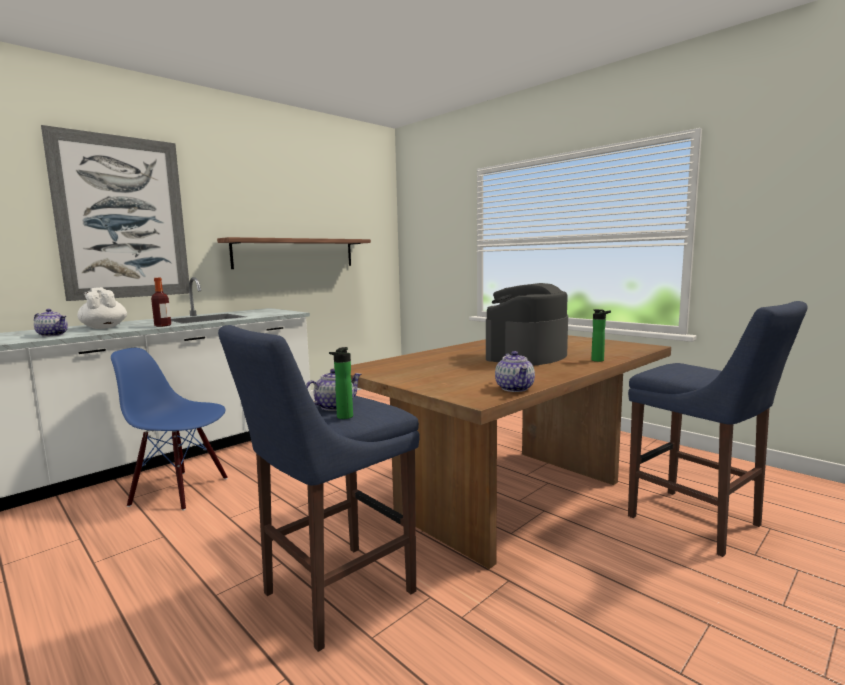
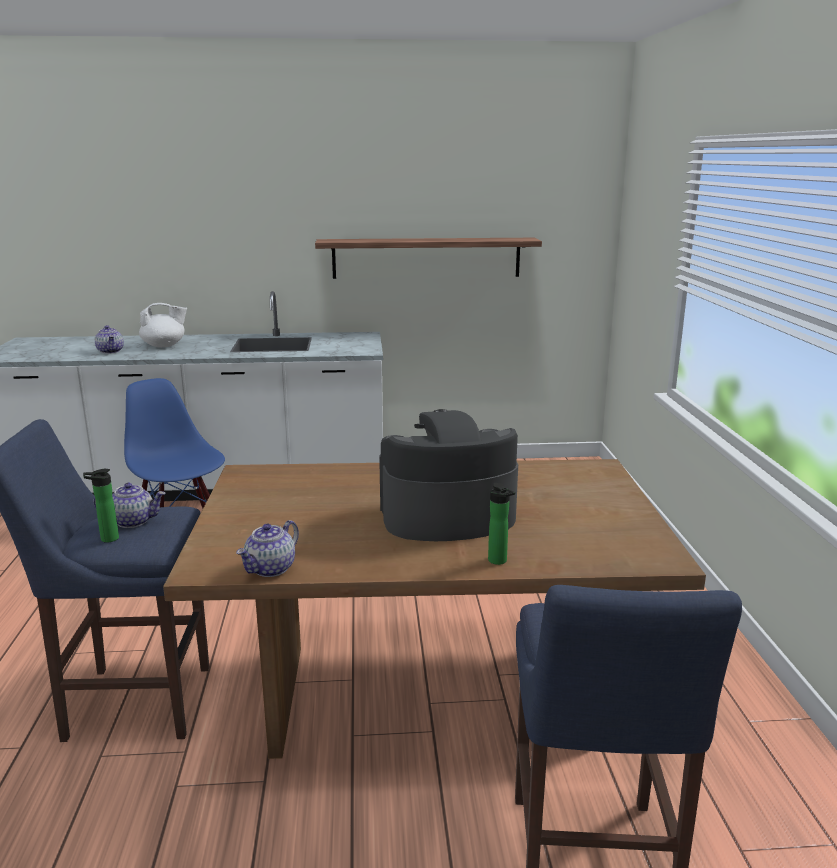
camera: 40 degrees right, 10 degrees up
(104, 327) = (164, 346): white teapot -> white teapot turned 75 degrees clockwise
(123, 218) = (210, 218): picture -> none
(163, 325) = (205, 353): bottle -> none

